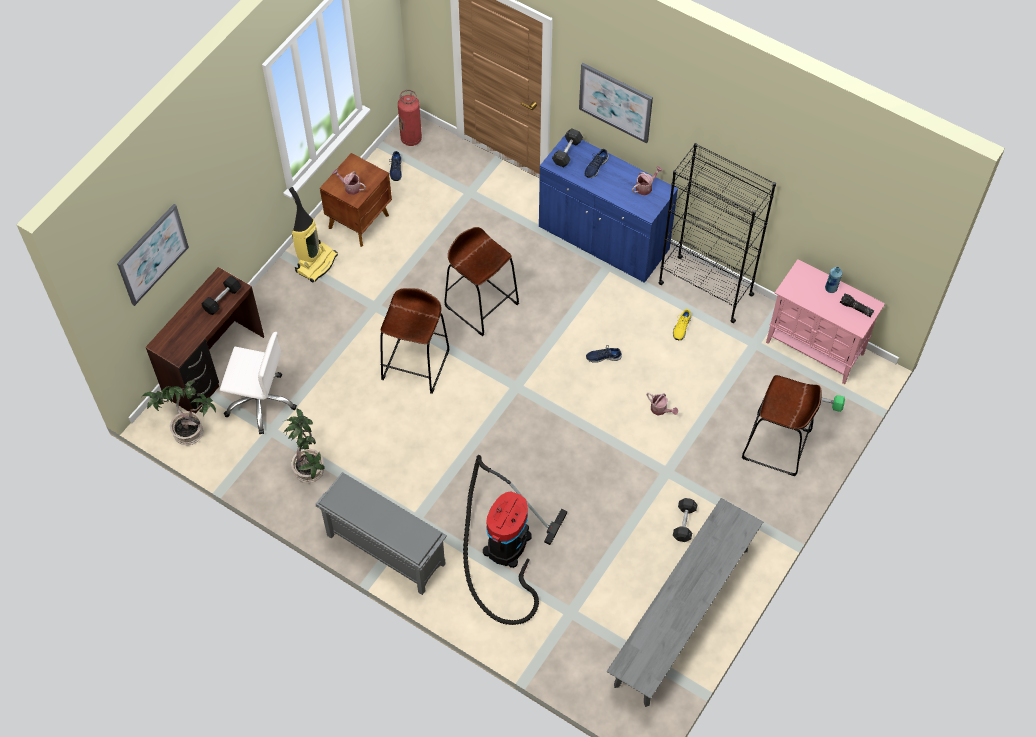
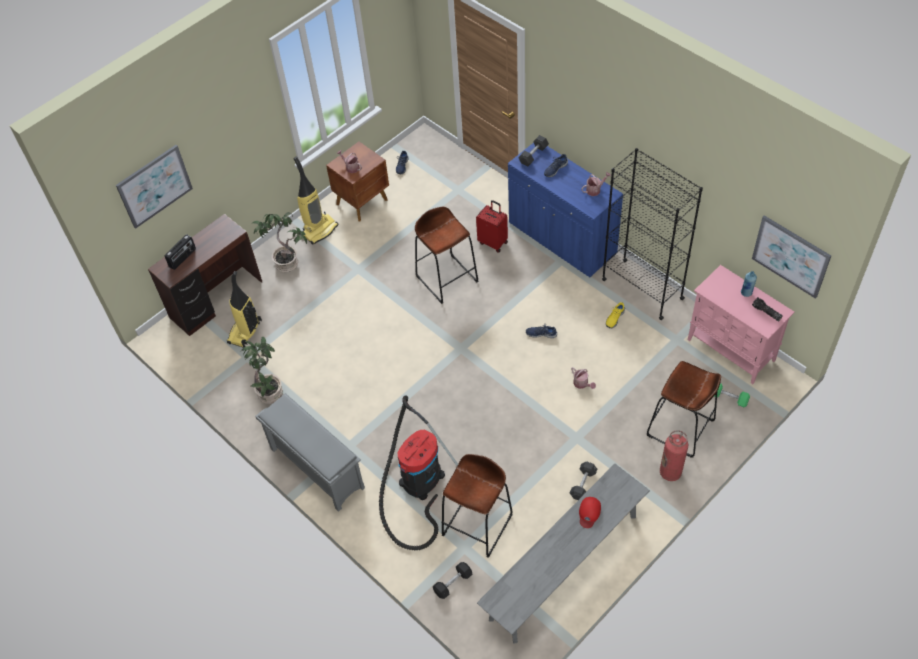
camera: 15 degrees right, 5 degrees down
(184, 328) = (183, 258): none -> radio
(189, 431) = (182, 348): potted plant -> potted plant (287, 262)
(222, 299) = (220, 239): black dumbbell -> black dumbbell (453, 583)
(260, 402) = (245, 332): white office chair -> vacuum cleaner
(411, 139) = (420, 144): fire extinguisher -> fire extinguisher (670, 472)
(416, 365) = (380, 319): brown stool -> brown stool (477, 525)
(525, 253) = (493, 242): none -> red suitcase
(615, 102) = (574, 110): picture -> picture (790, 256)
(705, 556) = (589, 513): none -> red cap

